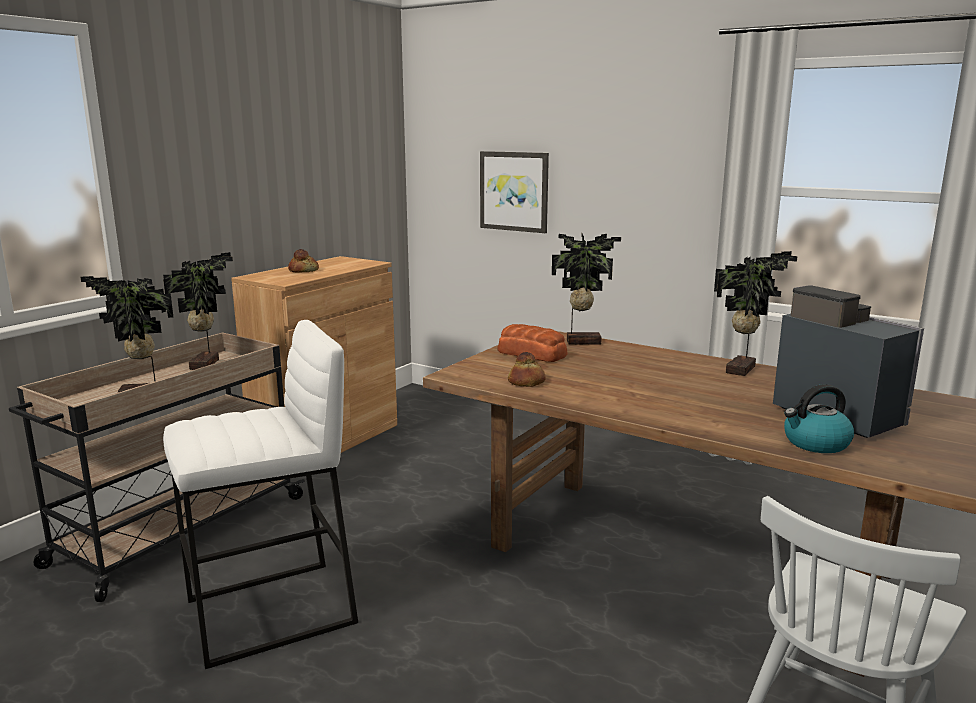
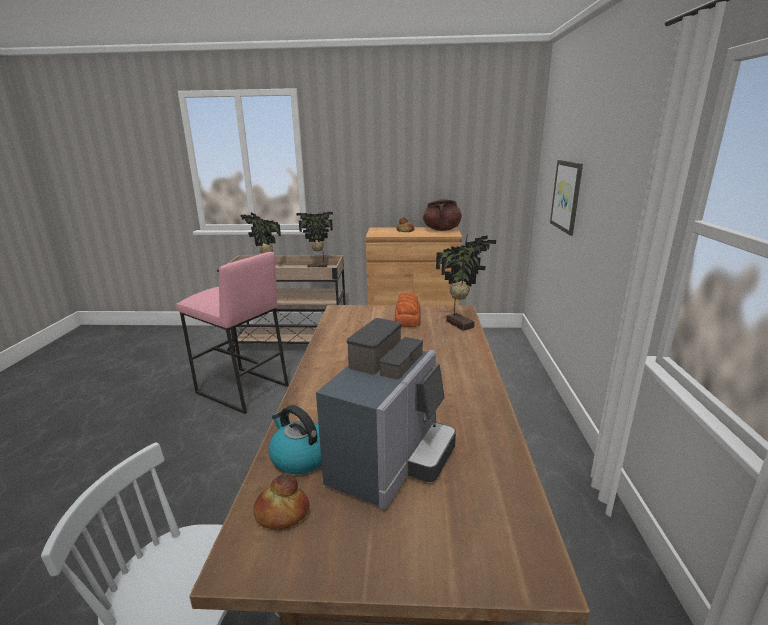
camera: 60 degrees right, 5 degrees up
(271, 613) = (241, 389): white stool -> pink stool
(340, 261) = (442, 230): none -> brown cooking pot
(527, 382) = (346, 329): bread -> bread (281, 513)
(743, 370) = (474, 395): potted plant -> none

